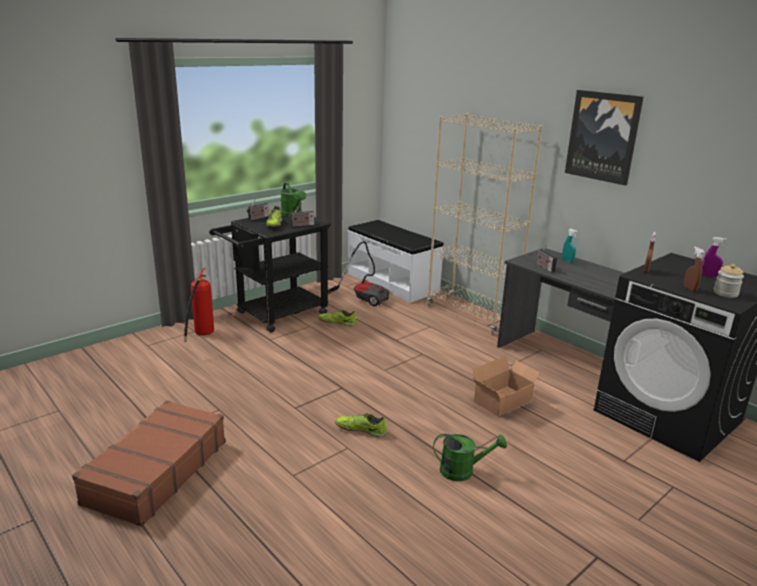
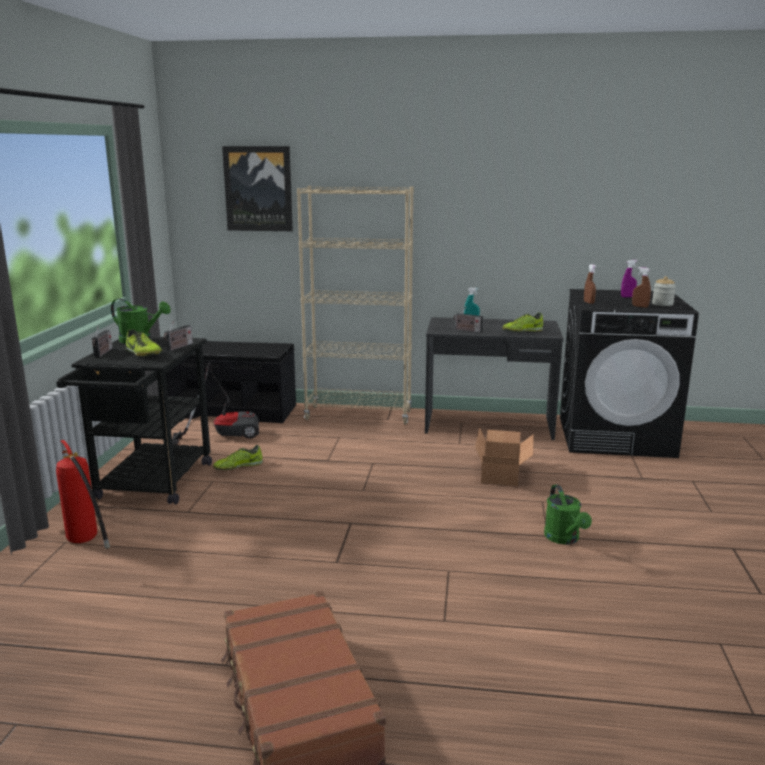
camera: 40 degrees left, 5 degrees down
(361, 430) = (433, 550): shoe -> shoe (522, 331)
(393, 282) = (232, 410): white bench -> black bench
(463, 471) = (564, 539): green watering can -> green watering can turned 120 degrees clockwise
(603, 136) = (481, 190): picture -> picture (258, 189)

